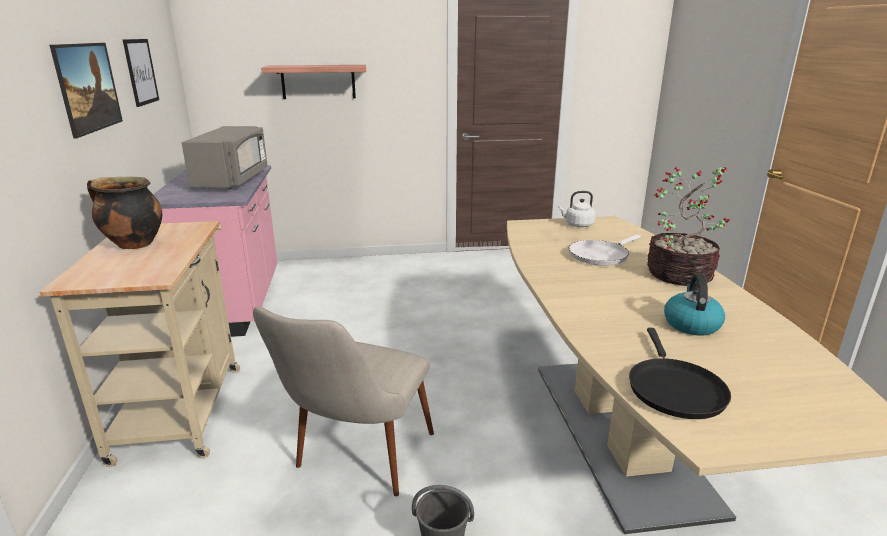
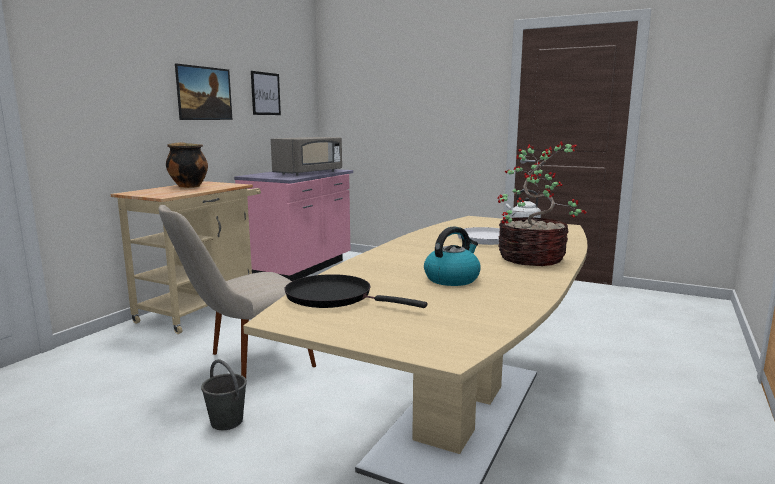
camera: 35 degrees right, 10 degrees down
(318, 81) = (404, 109): shelf -> none
(673, 389) = (334, 297): black frying pan -> black frying pan turned 75 degrees clockwise

